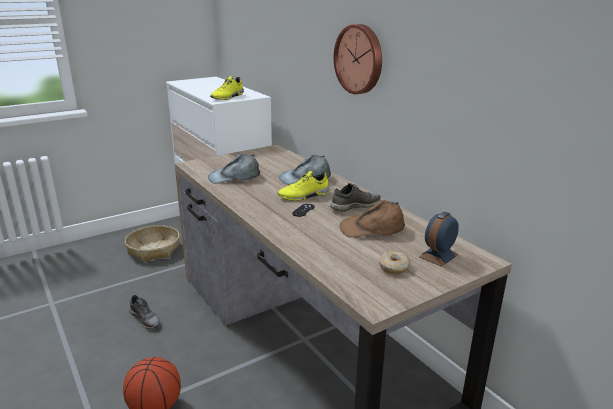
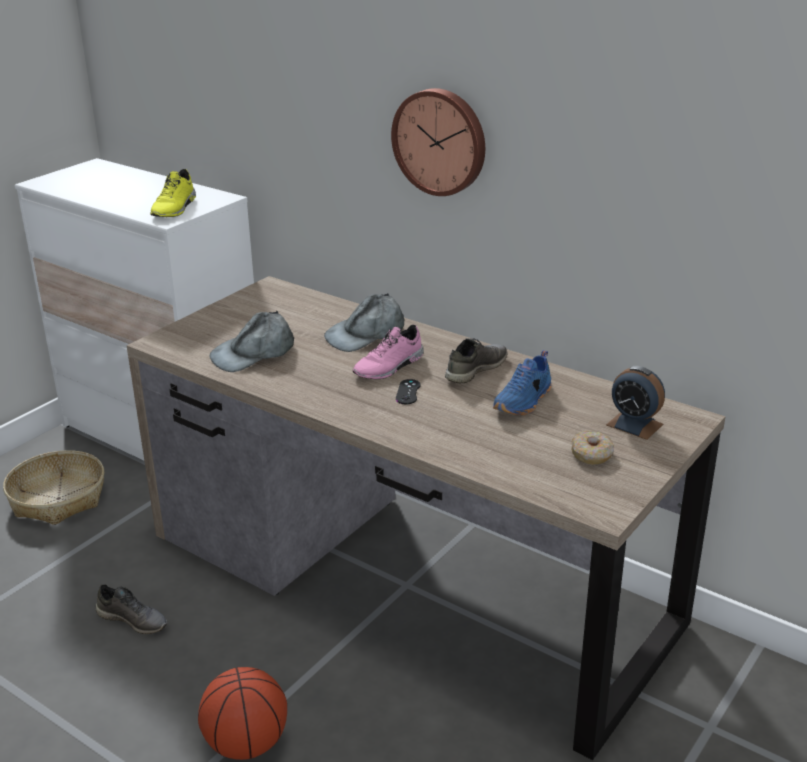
camera: 20 degrees left, 5 degrees up
(304, 196) = (390, 367): yellow shoe -> pink shoe
(372, 228) = (524, 402): brown cap -> blue shoe
(438, 255) = (634, 424): alarm clock -> alarm clock turned 75 degrees counterclockwise

